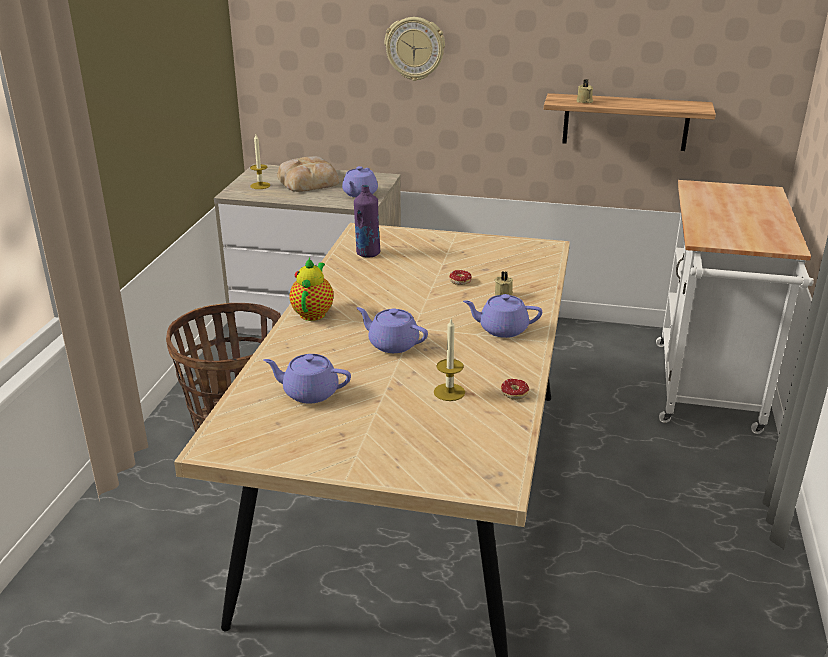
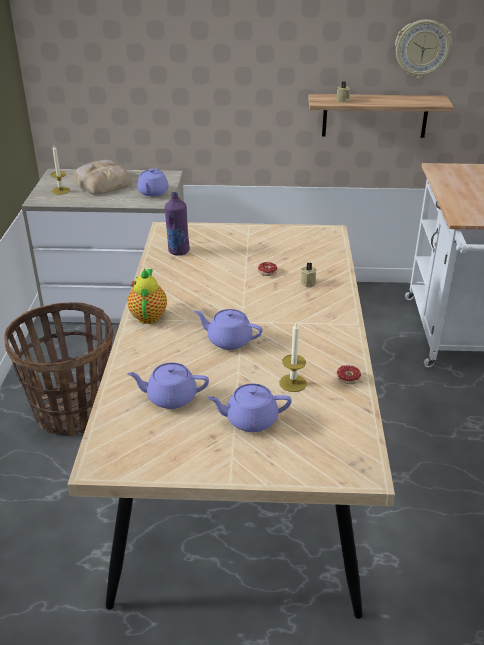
camera: 10 degrees left, 5 degrees up
(415, 48) = (190, 59): wall clock -> wall clock (422, 48)
(502, 329) = (317, 316): purple teapot -> purple teapot (250, 420)

